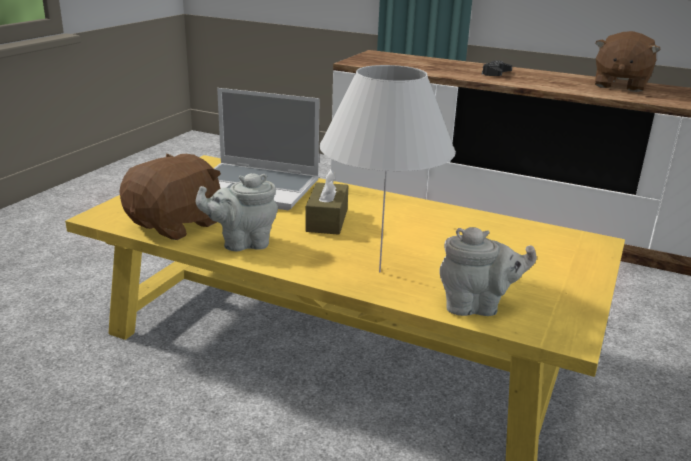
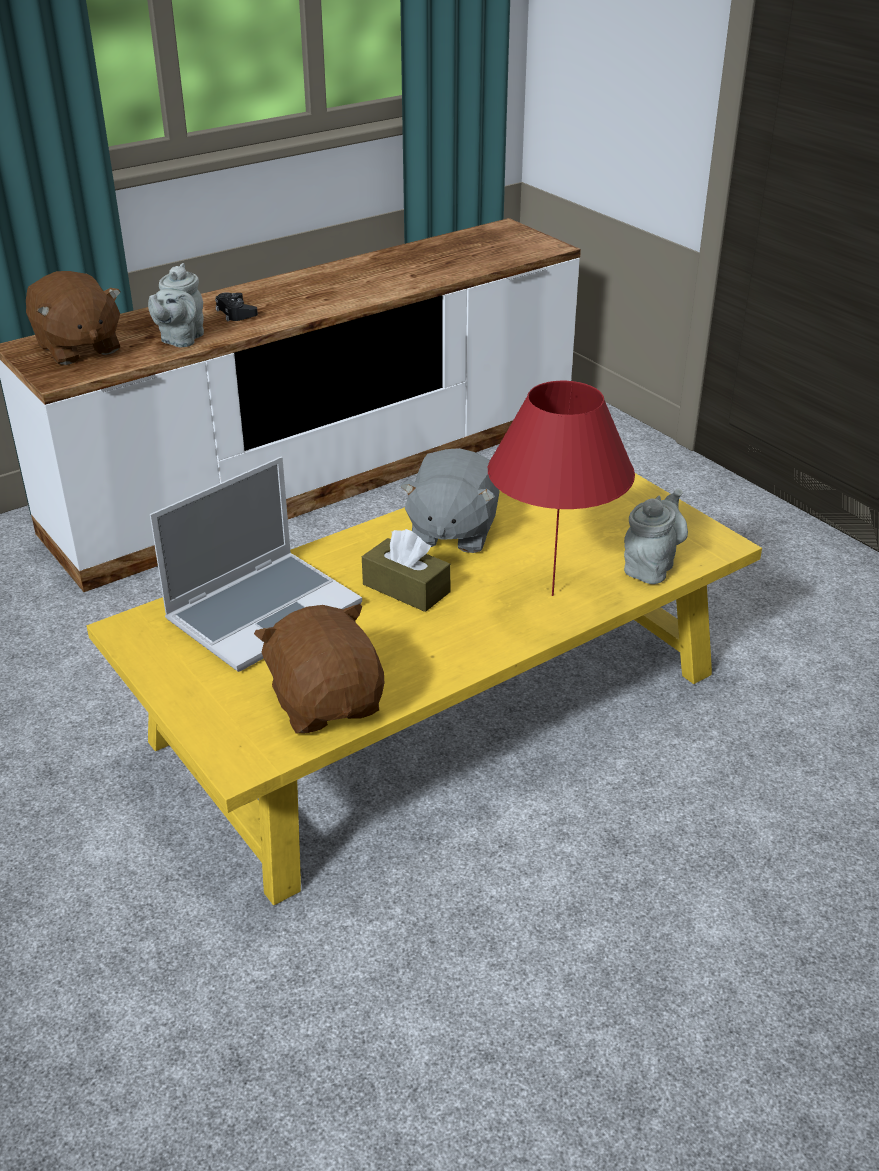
camera: 60 degrees left, 10 degrees up
(243, 243) = (420, 663): grey teapot -> grey teapot (180, 339)
(380, 272) = (553, 595): white table lamp -> red table lamp
(416, 219) = (452, 532): none -> grey plush toy
(619, 85) = (360, 271): brown plush toy -> brown plush toy (78, 348)

